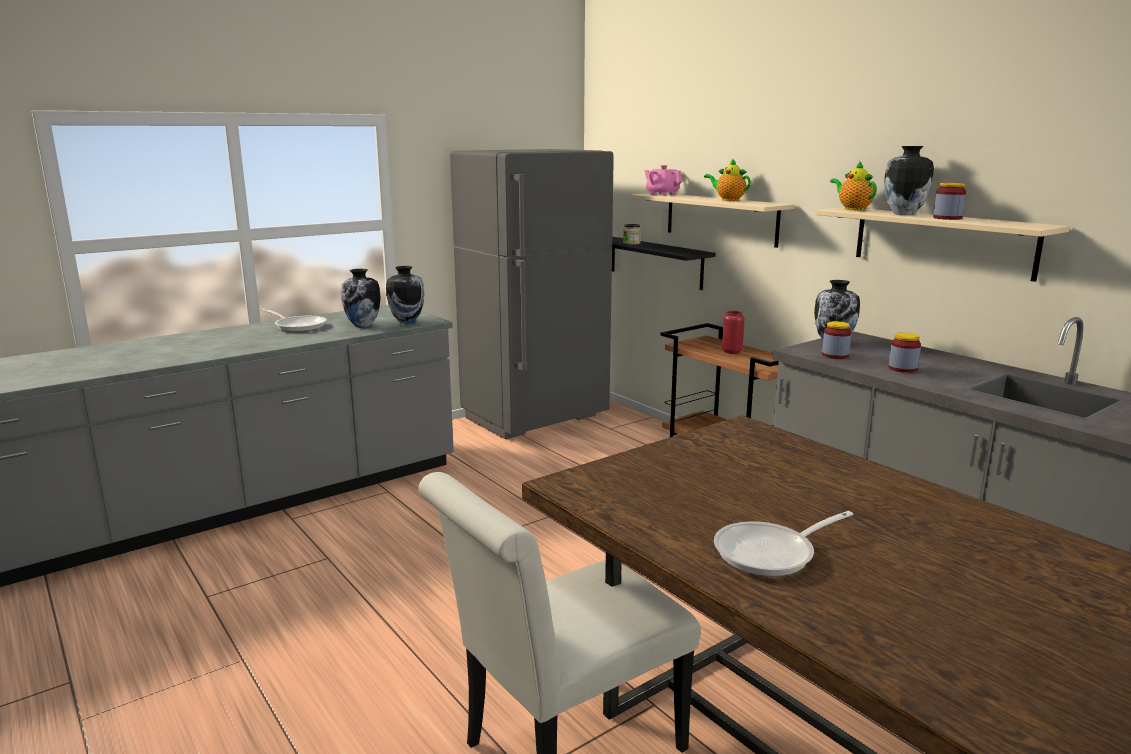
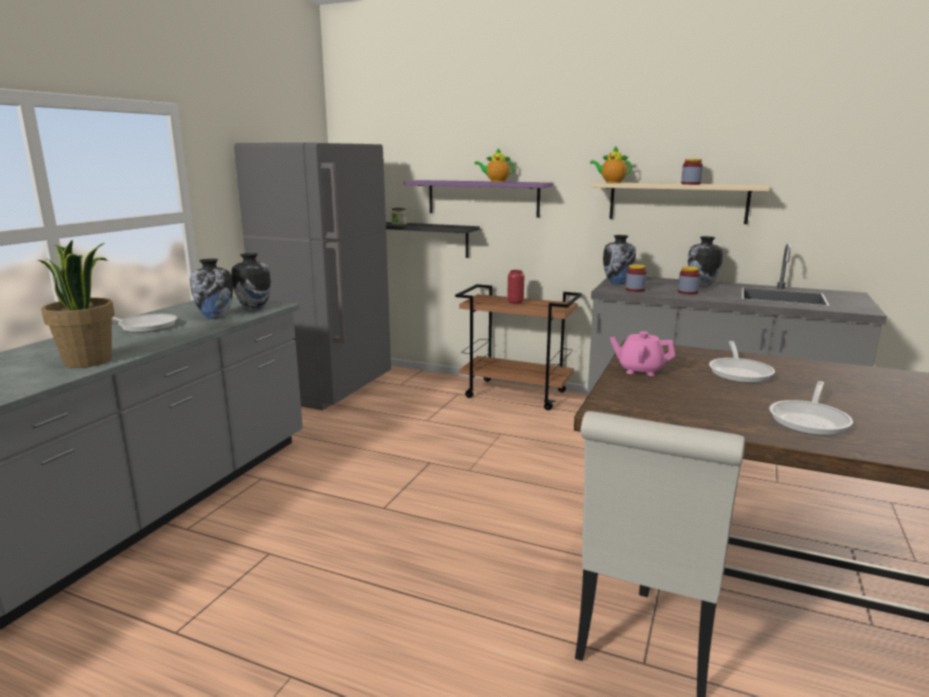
camera: 30 degrees left, 0 degrees up
(215, 350) = (89, 361): none -> potted plant
(662, 194) = (430, 180): pink teapot -> pink teapot (640, 370)
(720, 218) = (483, 198): beige shelf -> purple shelf
(805, 481) = (740, 372): none -> frying pan
(903, 214) = (654, 183): vase -> vase (701, 285)

